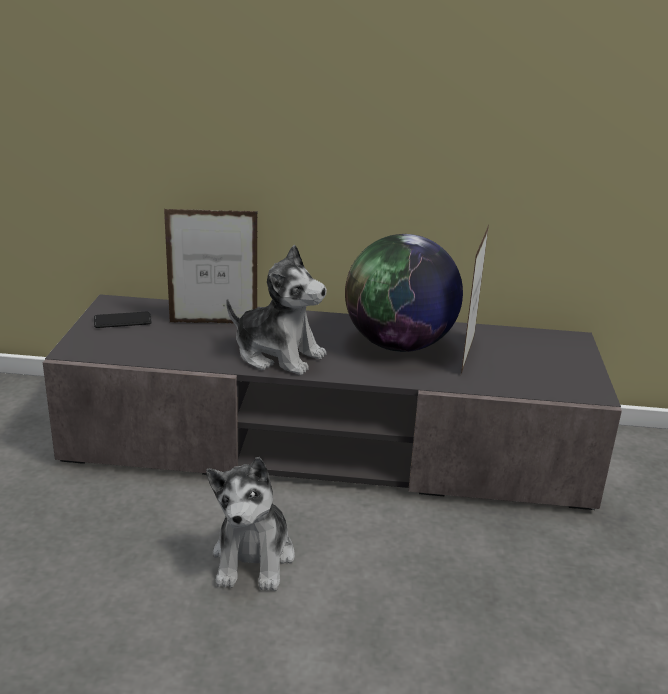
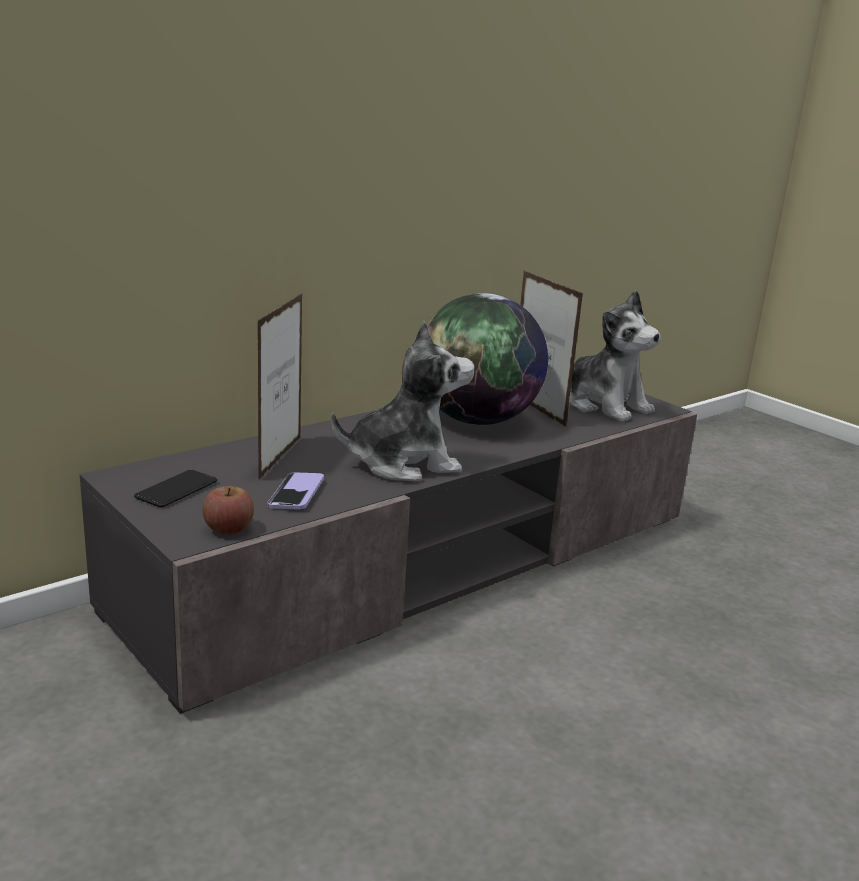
camera: 45 degrees left, 5 degrees down
(101, 353) = (228, 529): none -> apple
(176, 348) = (296, 493): none -> phone
(213, 323) = (280, 458): picture frame -> picture frame turned 150 degrees clockwise
(253, 558) = (530, 687): plush toy -> plush toy (605, 405)

